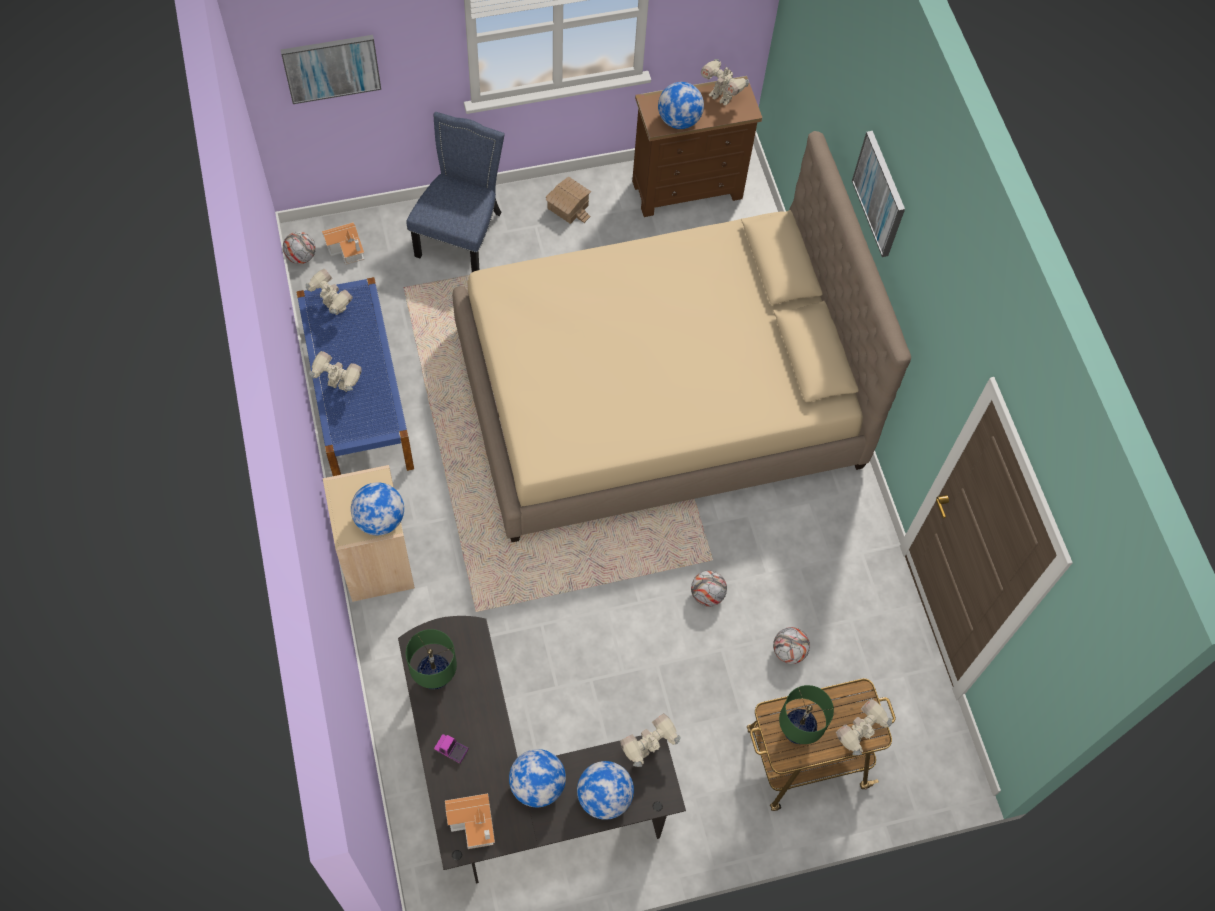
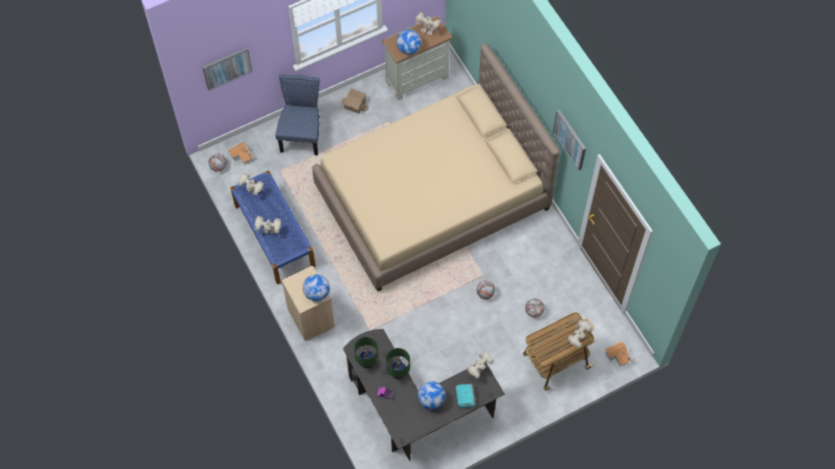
camera: 10 degrees left, 0 degrees up
(474, 823) = (406, 424): toy house -> toy house (618, 356)
(604, 797) = (464, 397): globe -> turquoise book
(688, 190) = (417, 79): brown dresser -> white dresser
(797, 732) = (548, 345): green table lamp -> green table lamp (398, 373)
(880, 193) = (525, 72): picture -> picture (570, 139)

